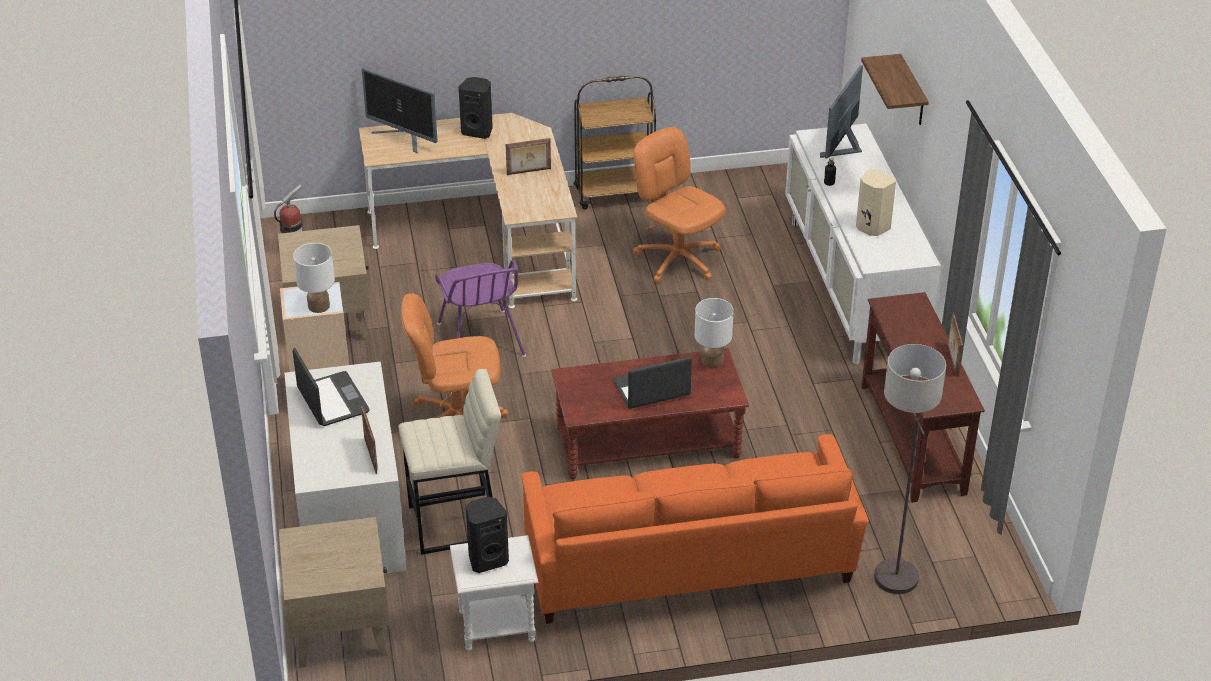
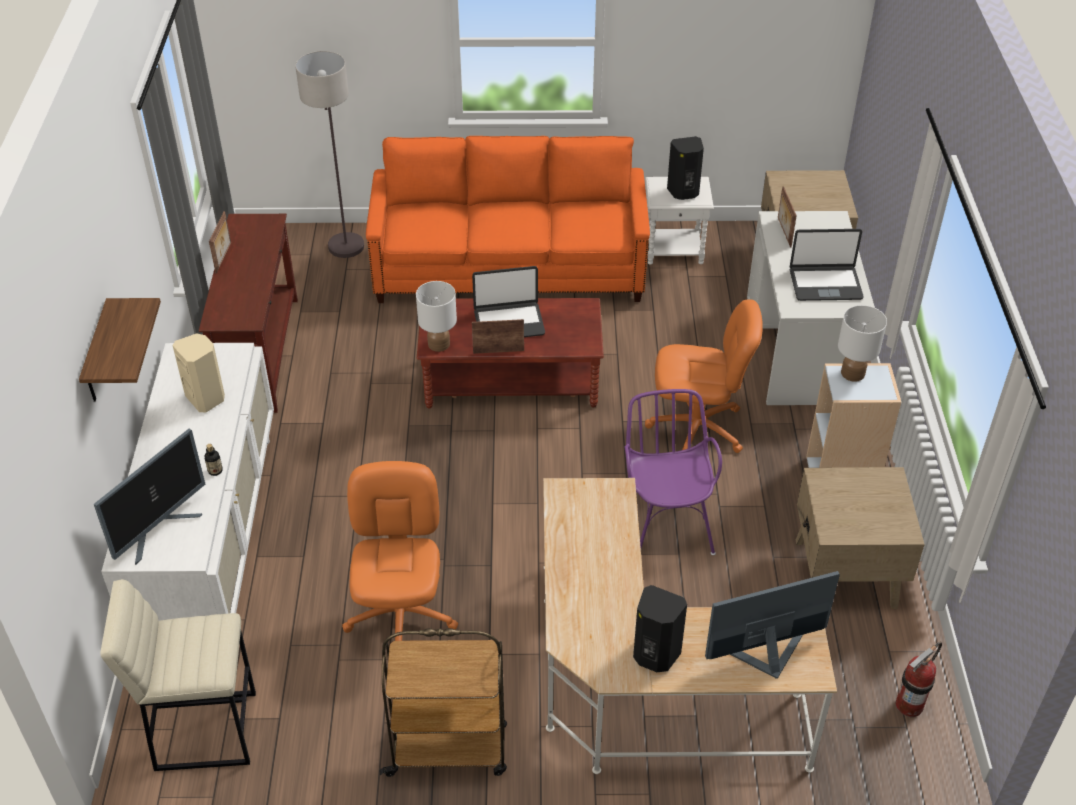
camera: 170 degrees left, 5 degrees up
(332, 400) = (825, 284): laptop -> laptop turned 75 degrees counterclockwise
(404, 138) = (766, 656): monitor -> monitor turned 60 degrees counterclockwise
(456, 522) = (702, 330): beige stool -> beige stool (202, 731)
(529, 172) = (592, 562): picture frame -> picture frame (498, 351)
(678, 259) = (401, 614): orange office chair -> orange office chair turned 150 degrees counterclockwise

